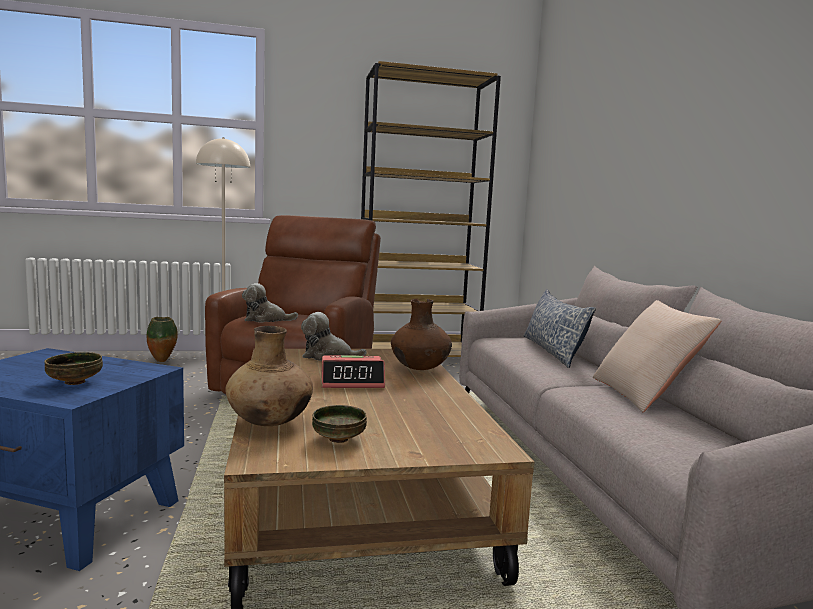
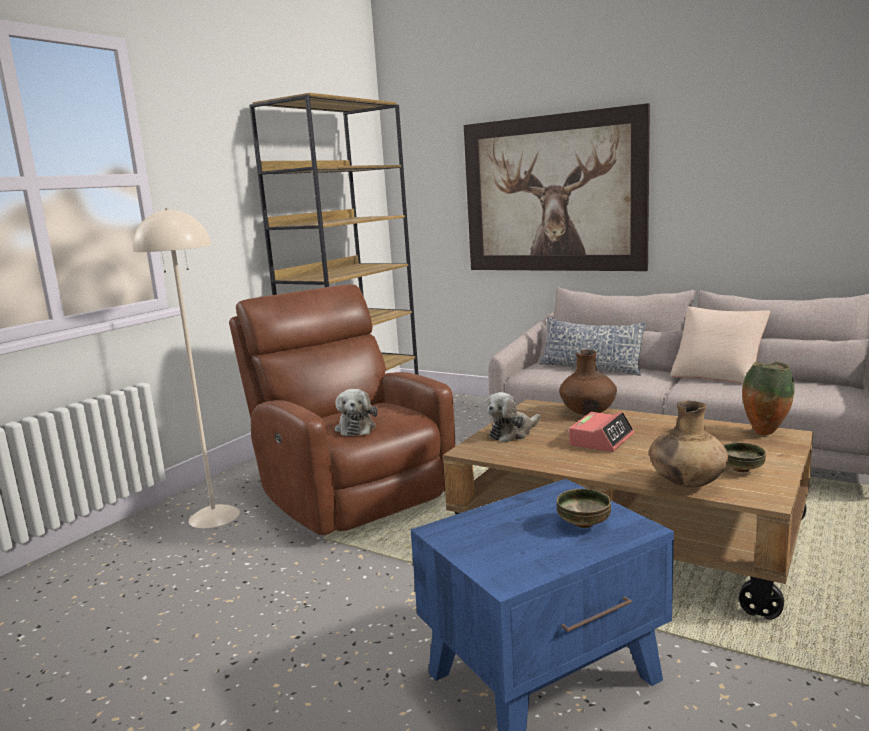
camera: 45 degrees left, 5 degrees up
(163, 361) = (127, 549): vase -> vase (765, 433)
(266, 319) = (355, 428): plush toy -> plush toy turned 45 degrees counterclockwise
(619, 164) = (552, 194): none -> picture

